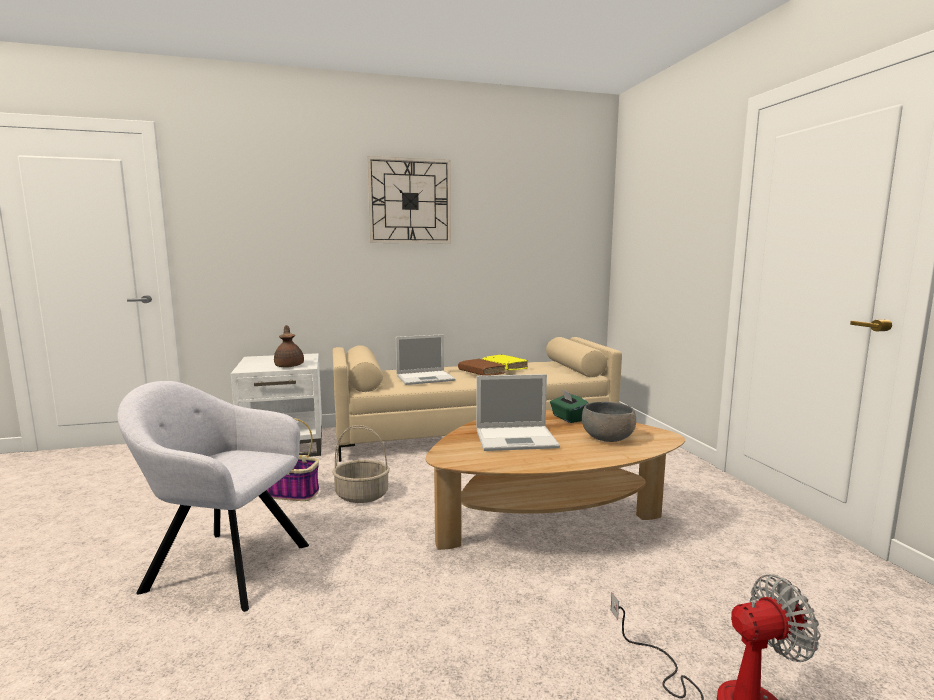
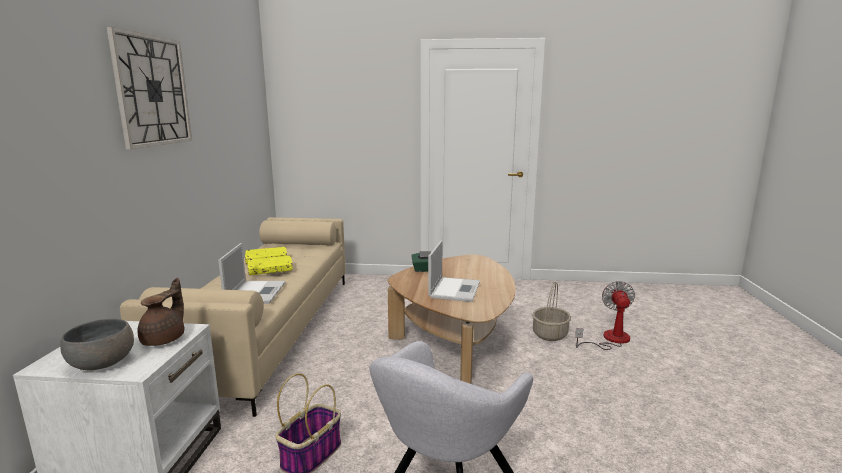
camera: 70 degrees left, 5 degrees up
(289, 366) = (165, 339): brown teapot -> brown teapot turned 105 degrees clockwise
(362, 495) = (355, 408): basket -> basket (549, 334)
(481, 372) = (270, 270): brown book -> yellow book
(607, 438) = (470, 269): grey bowl -> grey bowl (102, 363)

